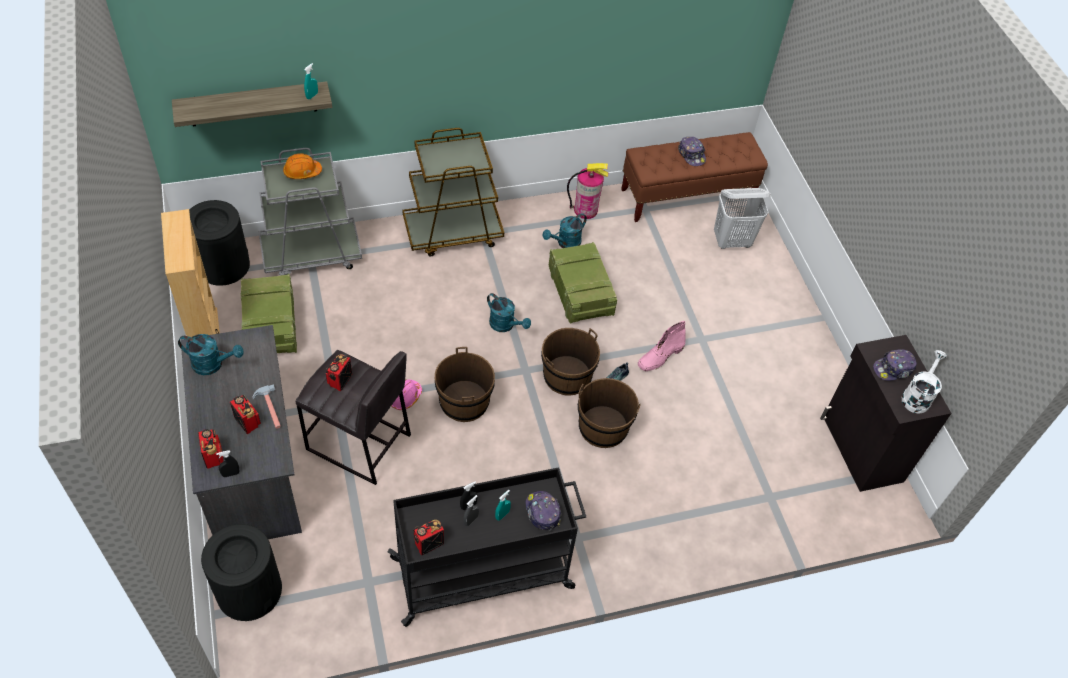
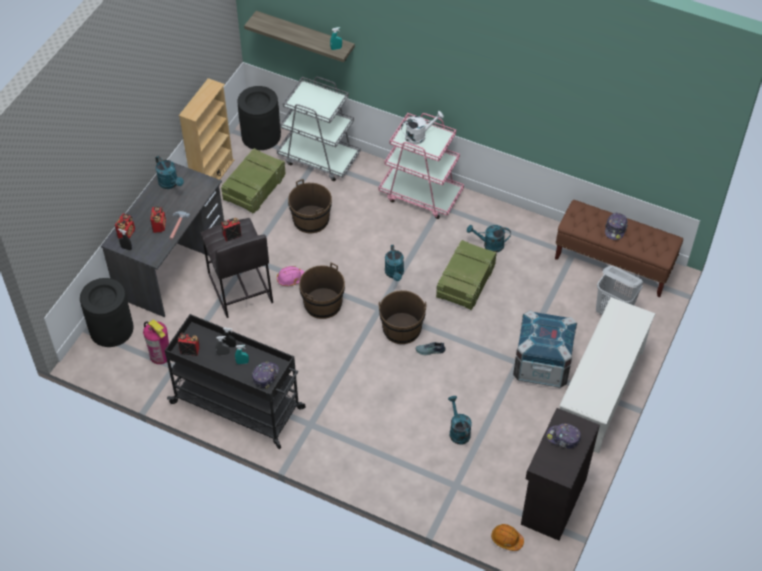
camera: 45 degrees right, 0 degrees up
(302, 172) = (321, 97): orange hard hat -> orange hard hat (506, 539)
(453, 232) = (421, 195): brown cart -> pink cart
(585, 210) = (528, 231): fire extinguisher -> fire extinguisher (160, 355)
(603, 427) = (392, 374): brown bucket -> brown bucket (311, 220)
(660, 357) = (476, 356): pink boot -> none
(718, 441) = (458, 431): none -> turquoise watering can
(723, 327) = (542, 365): none -> crate
(795, 321) = (600, 394): none -> white shoe rack
(917, 396) = (560, 464): white watering can -> white watering can (419, 136)

